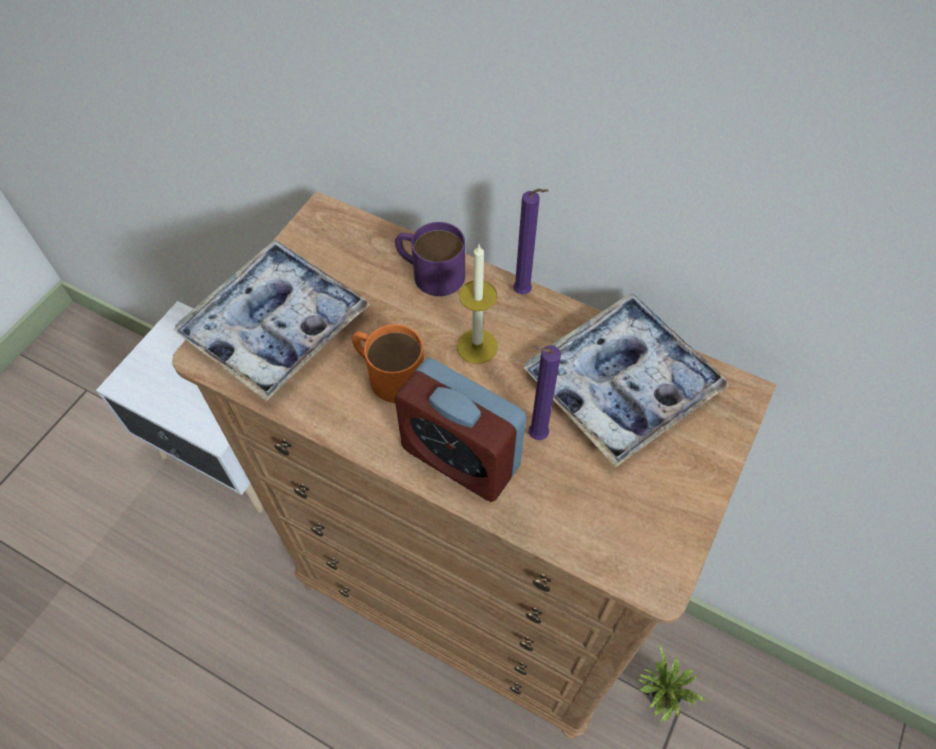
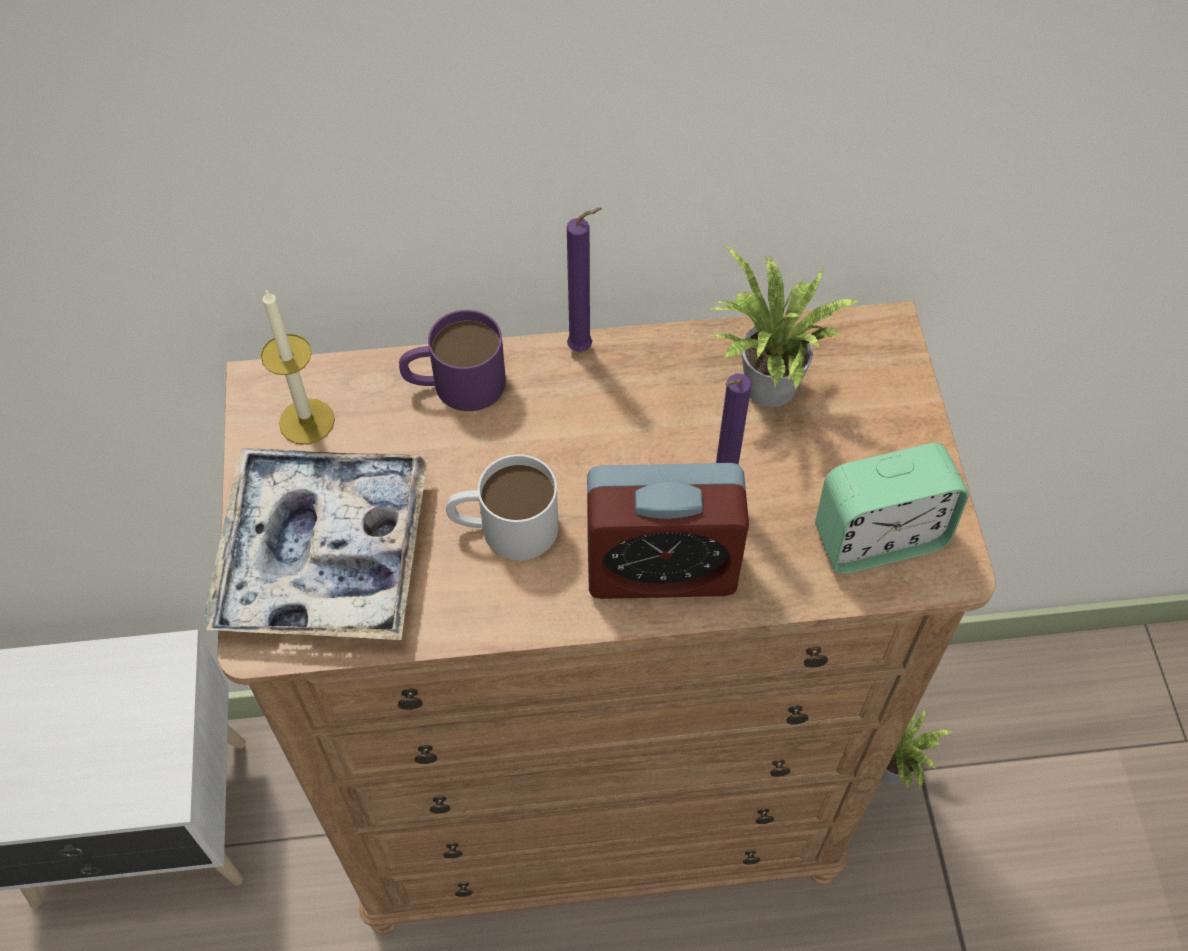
camera: 35 degrees left, 0 degrees up
(388, 373) = (504, 527): orange mug -> white mug
(477, 346) = (579, 438): candle -> candle (306, 421)
(621, 385) = (765, 391): tray -> potted plant
(622, 528) = (879, 538): none -> alarm clock

